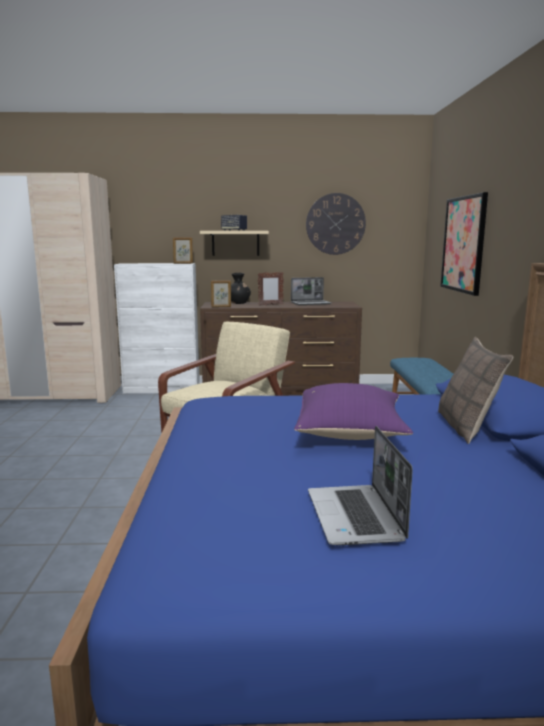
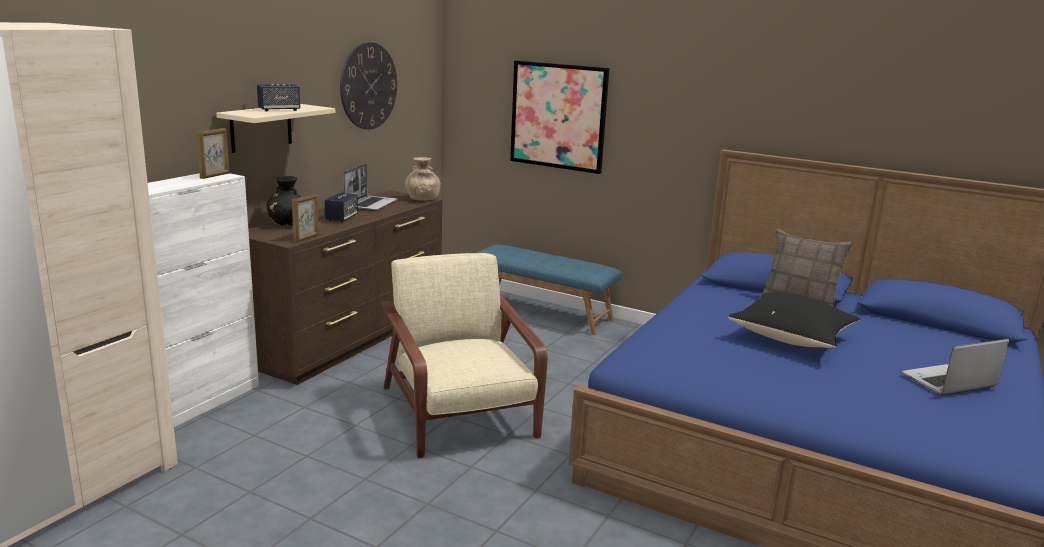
camera: 60 degrees left, 5 degrees up
(270, 305) = (341, 218): picture frame -> speaker
(350, 305) = (422, 199): none -> brown vase
(350, 434) = (793, 338): purple pillow -> black pillow
(356, 517) = (948, 382): laptop -> laptop turned 135 degrees clockwise

